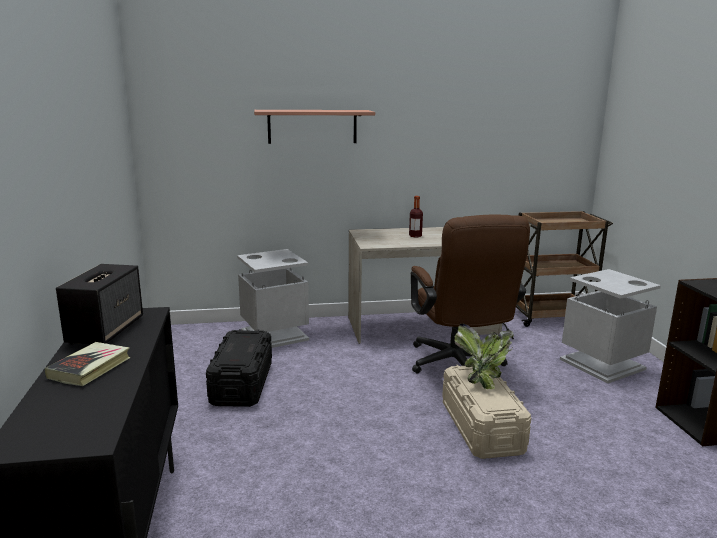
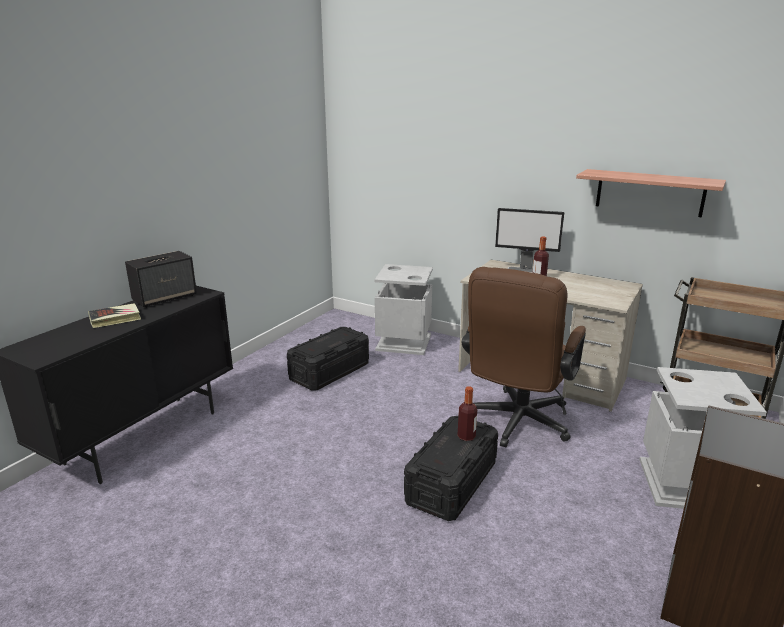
camera: 40 degrees right, 5 degrees up
(312, 126) = (465, 152): shelf -> shelf (649, 192)
(391, 232) = (525, 270): none -> monitor
(481, 427) = (452, 483): beige storage box -> black storage box
(483, 378) = (466, 436): potted plant -> bottle

